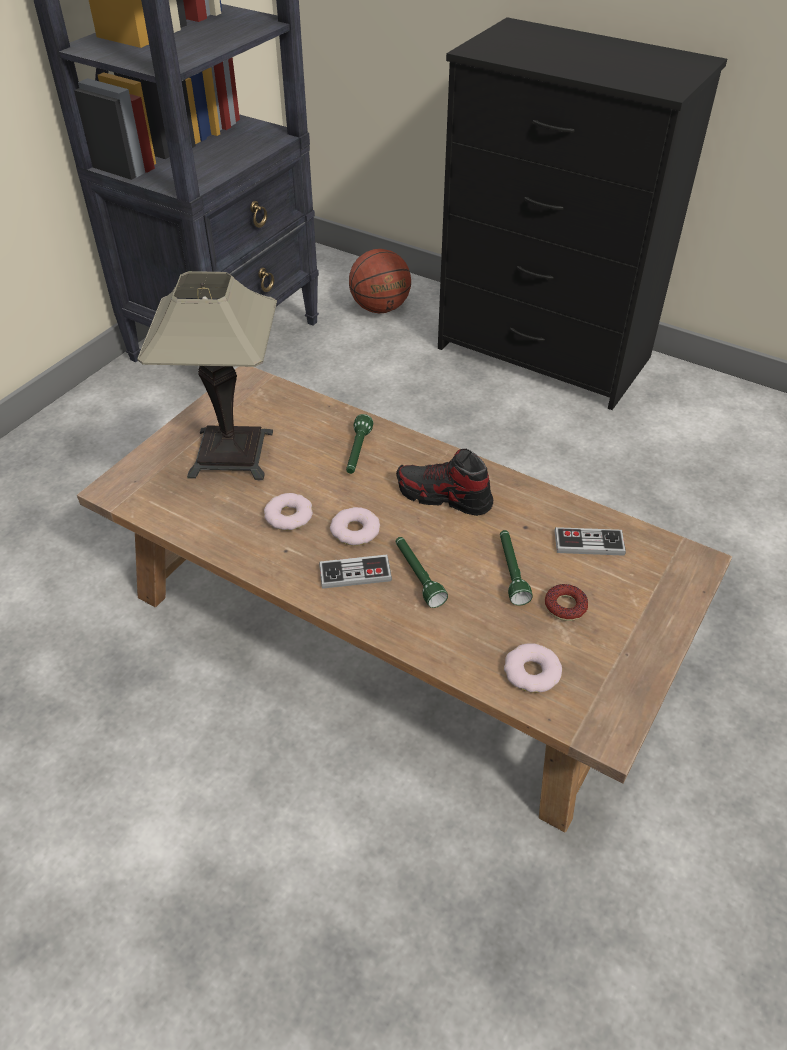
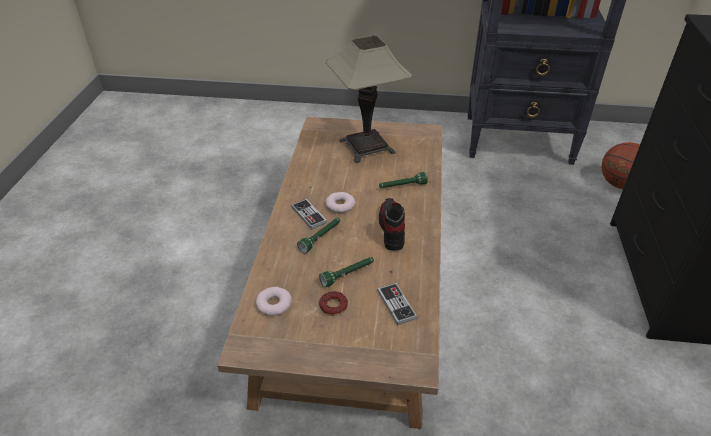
camera: 65 degrees right, 5 degrees down
(289, 516) = (335, 179): donut -> none

